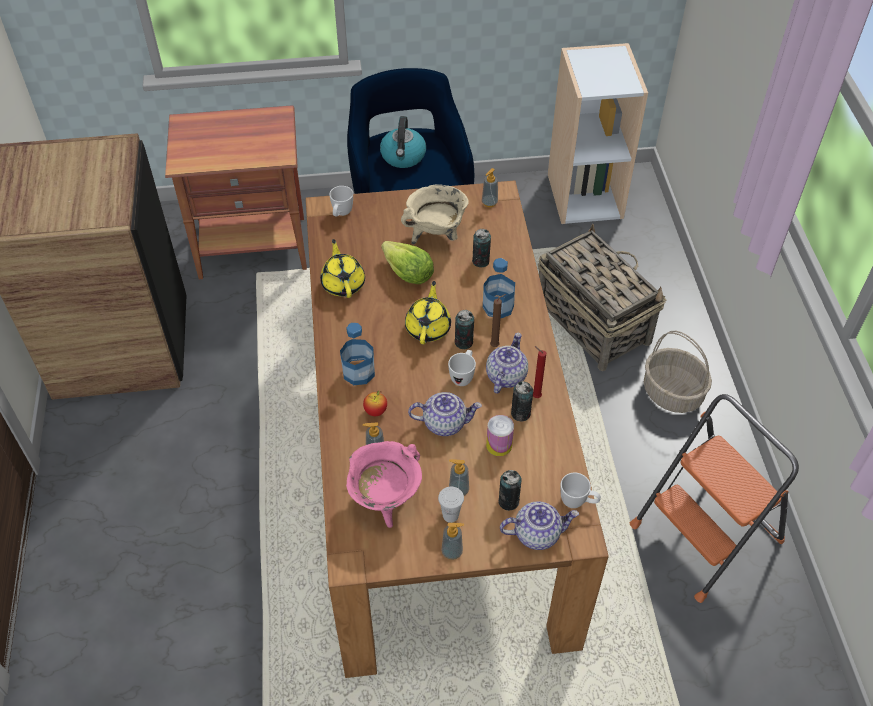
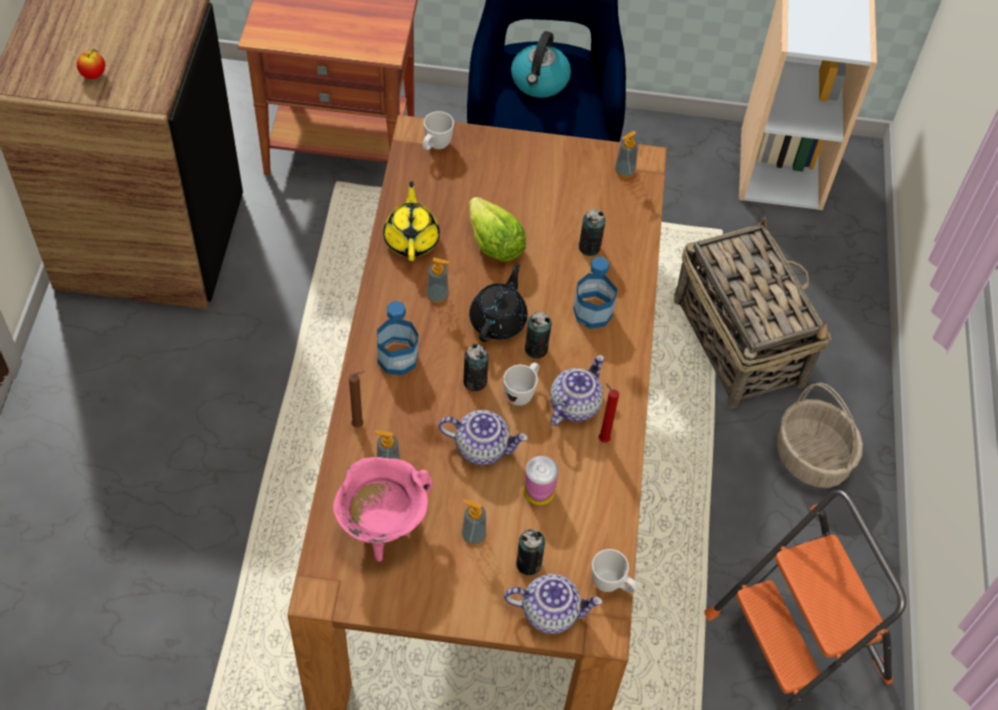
camera: 10 degrees right, 5 degrees up
(375, 411) = (403, 412): apple -> apple (93, 75)
(428, 327) = (498, 320): yellow teapot -> black teapot
(436, 235) = (544, 201): beige cooking pot -> none
(450, 515) = (454, 564): white cup -> none
(452, 552) = (442, 608): soap dispenser -> soap dispenser (437, 295)
(496, 345) = (574, 362): brown candle -> brown candle (359, 425)
(520, 414) = (577, 457): can -> can (475, 381)

